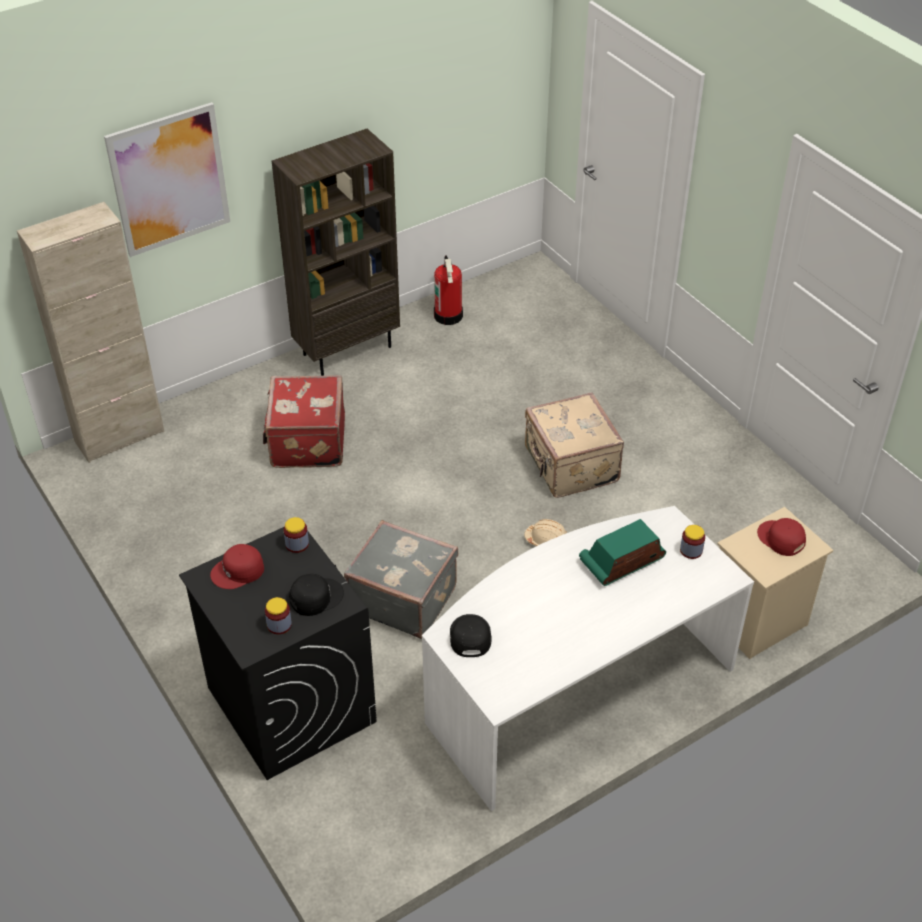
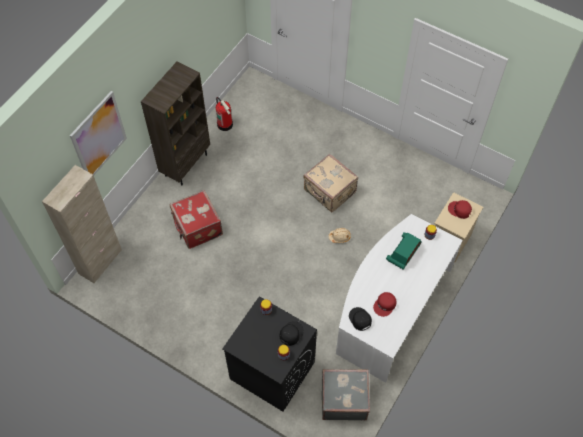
camera: 25 degrees left, 15 degrees up
(238, 571) = (248, 335): red cap -> red cap (385, 305)
(403, 598) = (291, 295): grey suitcase -> grey suitcase (343, 399)

